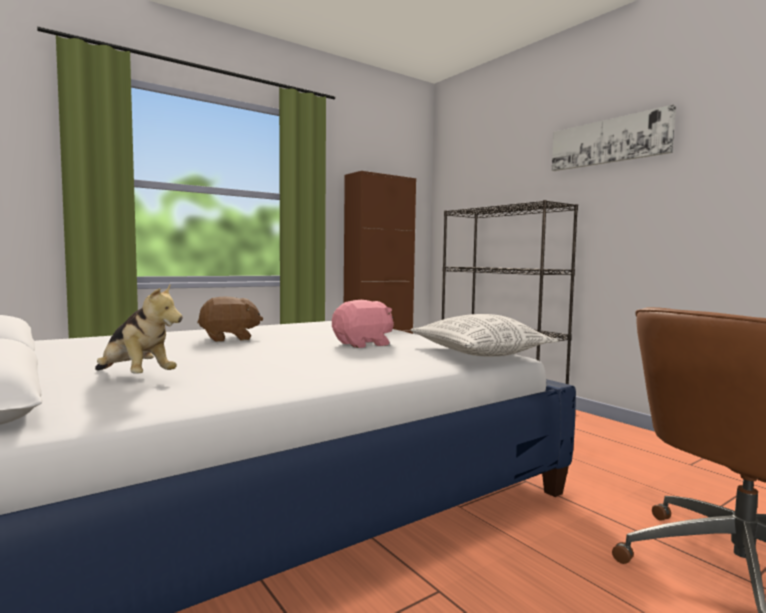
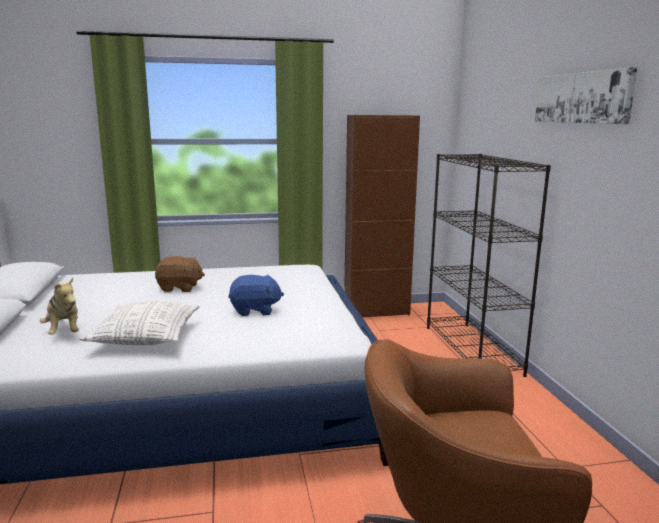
camera: 25 degrees right, 10 degrees up
(363, 344) = (255, 310): pink plush toy -> blue plush toy
(479, 354) = (322, 337): pillow -> pillow (146, 337)

